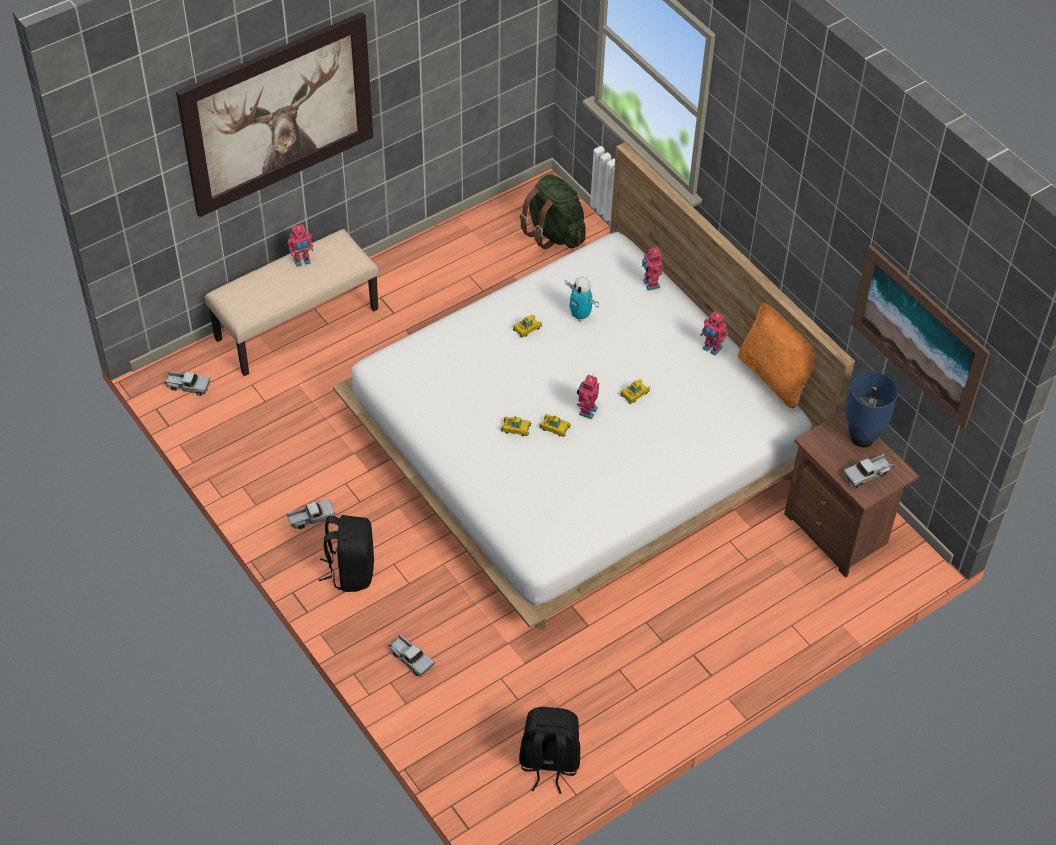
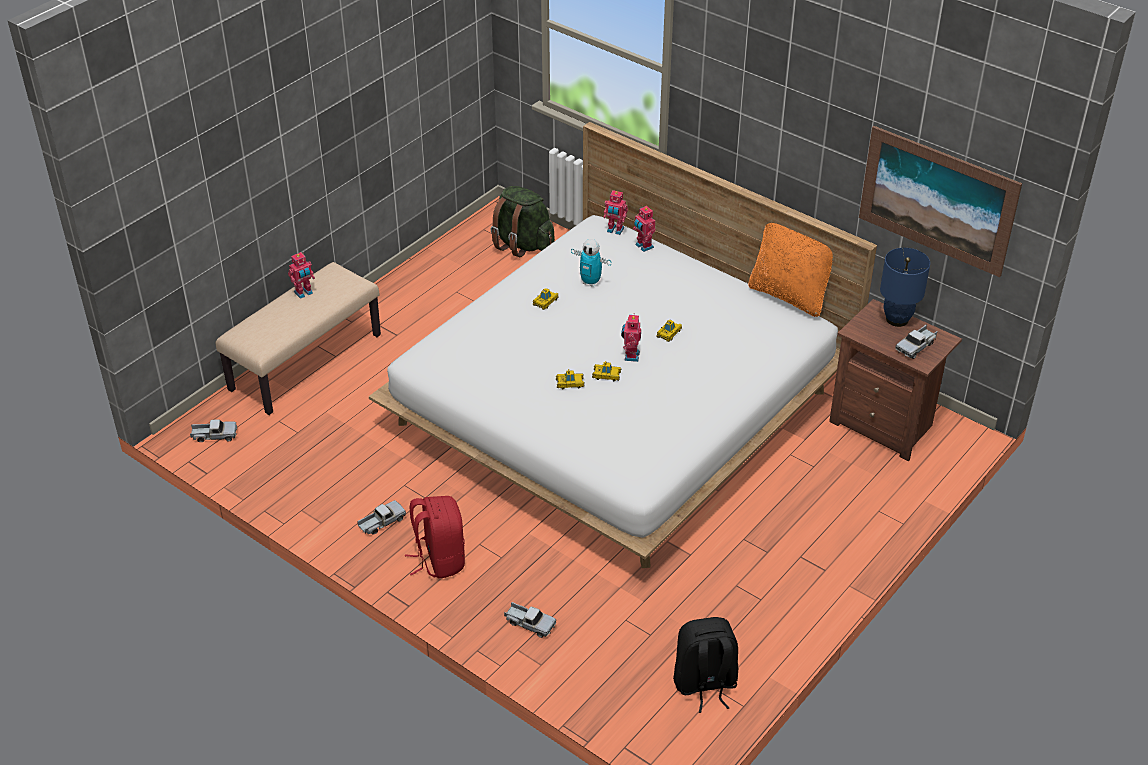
camera: 15 degrees left, 10 degrees down
(278, 114) = (267, 134): picture -> none
(351, 571) = (439, 559): black backpack -> red backpack
(711, 349) = (722, 285): toy robot -> toy robot (615, 230)

